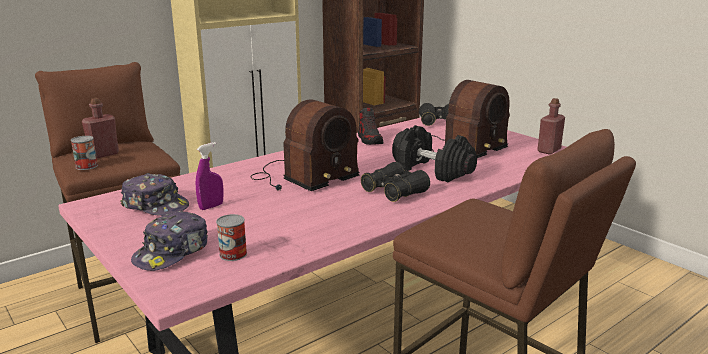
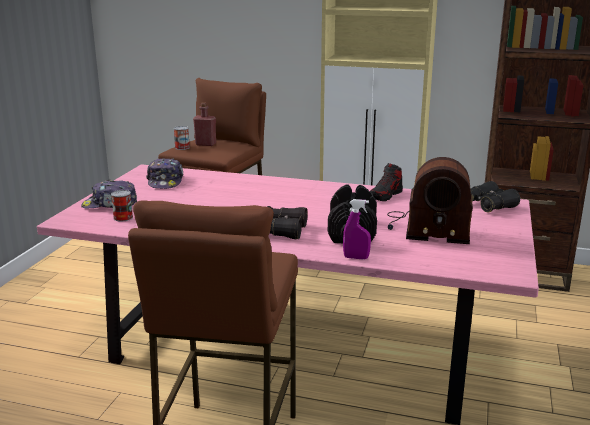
camera: 55 degrees right, 0 degrees up
(211, 206) = (182, 193): purple spray bottle -> purple spray bottle (356, 258)
(303, 177) = (266, 199): radio -> none
(549, 150) = (501, 265): red bottle -> none

